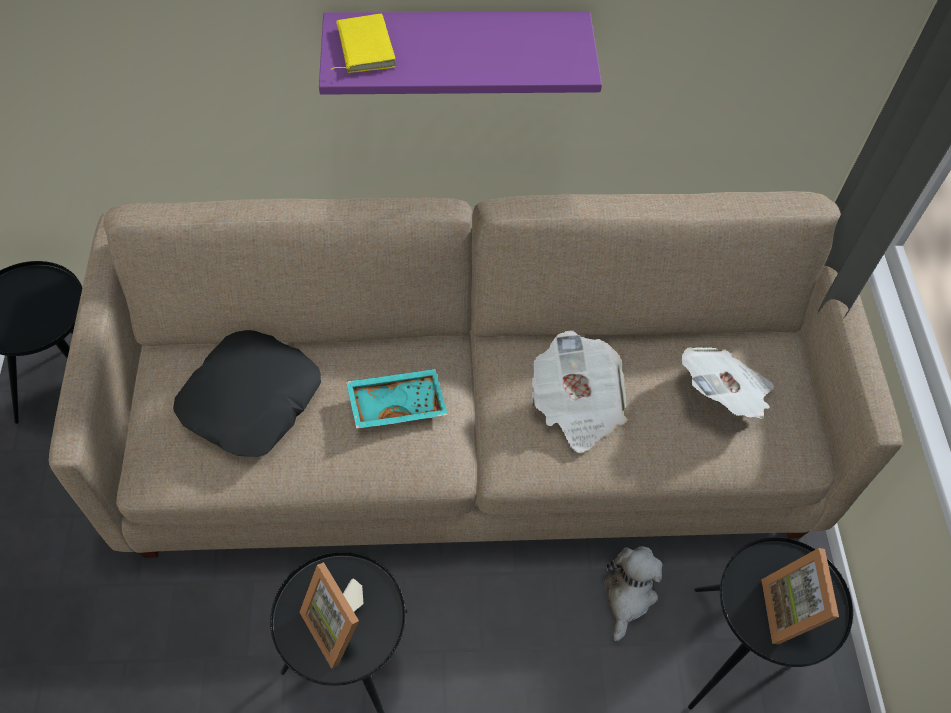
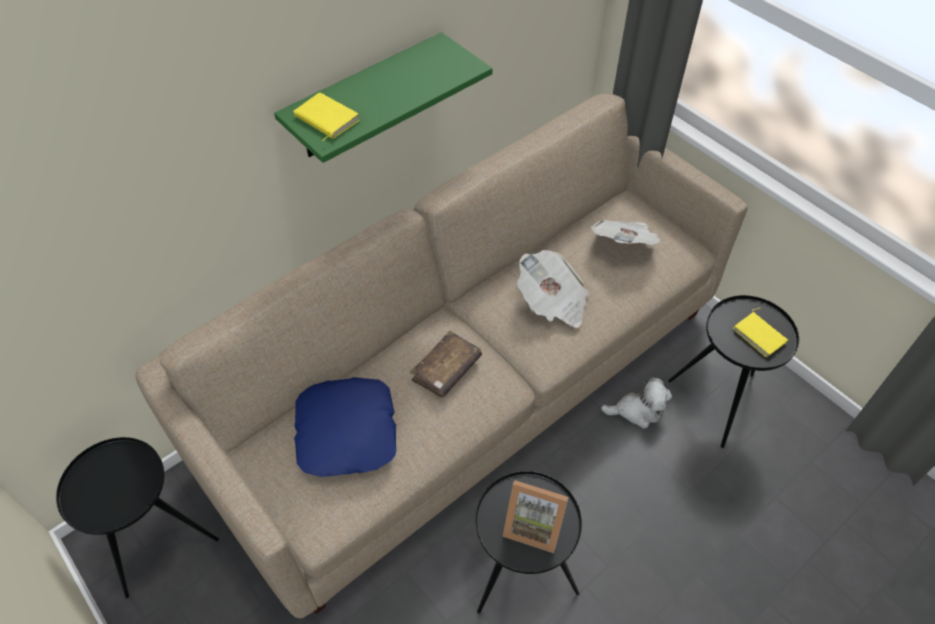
camera: 35 degrees left, 5 degrees down
(252, 400) = (347, 432): black pillow -> blue pillow
(397, 403) = (446, 370): turquoise tray -> brown book
(457, 47) = (365, 98): purple shelf -> green shelf
(628, 595) = (637, 410): plush toy -> plush toy turned 105 degrees clockwise
(793, 611) = (760, 335): picture frame -> yellow book

